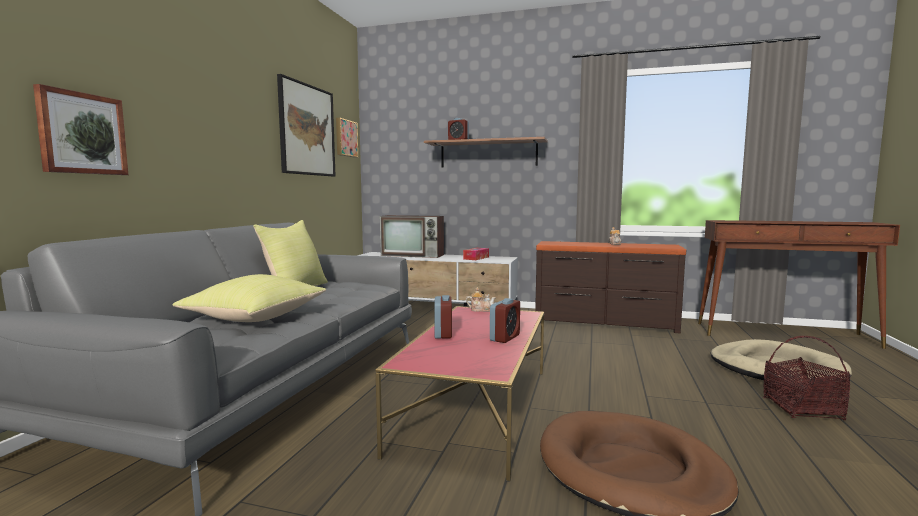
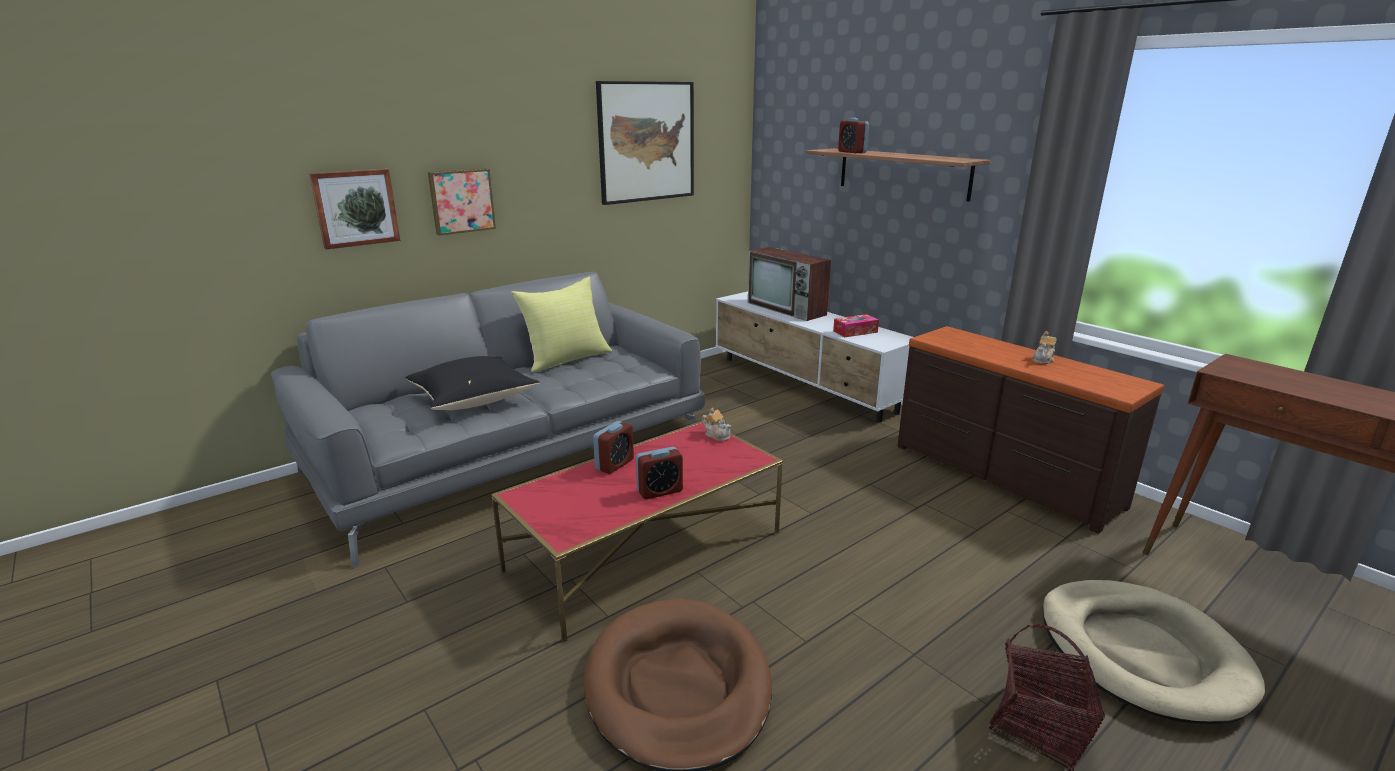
camera: 35 degrees right, 15 degrees up
(256, 318) = (474, 400): yellow pillow -> black pillow
(345, 138) = (720, 137): picture -> picture (461, 201)

